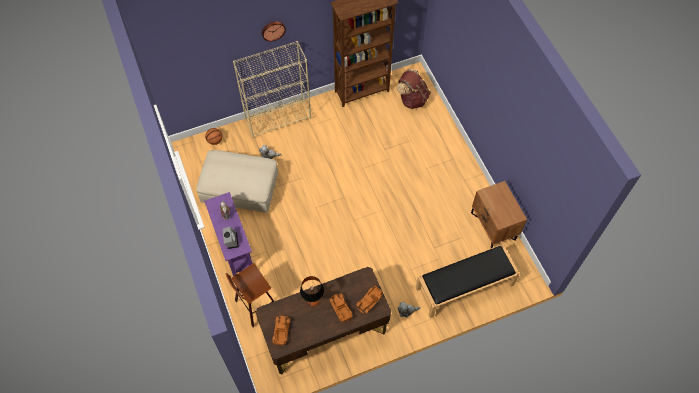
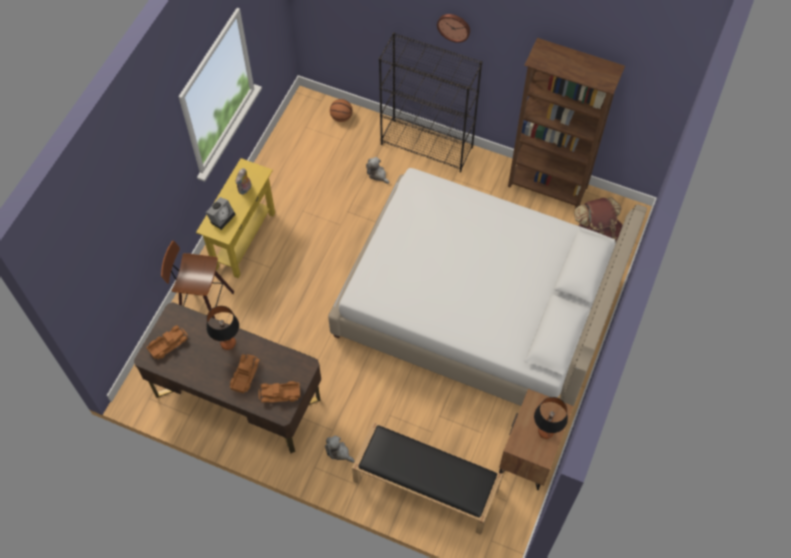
camera: 45 degrees right, 0 degrees up
(235, 250) = (244, 240): purple console table -> yellow console table
(239, 189) = (313, 184): beige ottoman -> none
(278, 119) = (427, 145): beige bookcase -> black bookcase
(394, 179) = (478, 308): none -> white bed
(506, 203) = (546, 431): none -> table lamp

